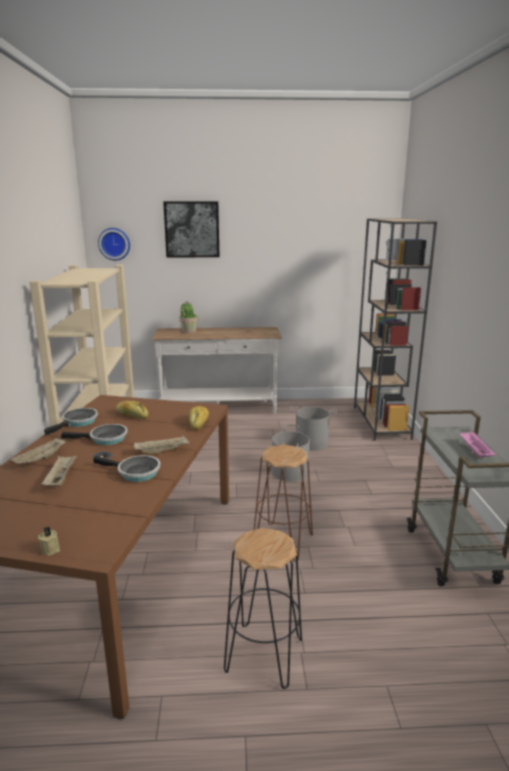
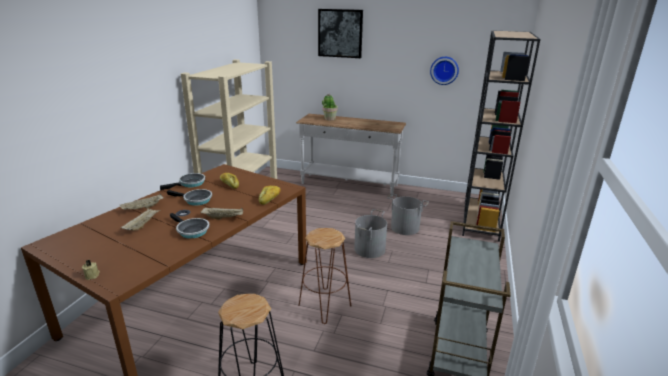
camera: 20 degrees right, 5 degrees up
(114, 244) = (280, 42): wall clock -> wall clock (444, 70)
(474, 451) = (479, 269): pink tray -> none

